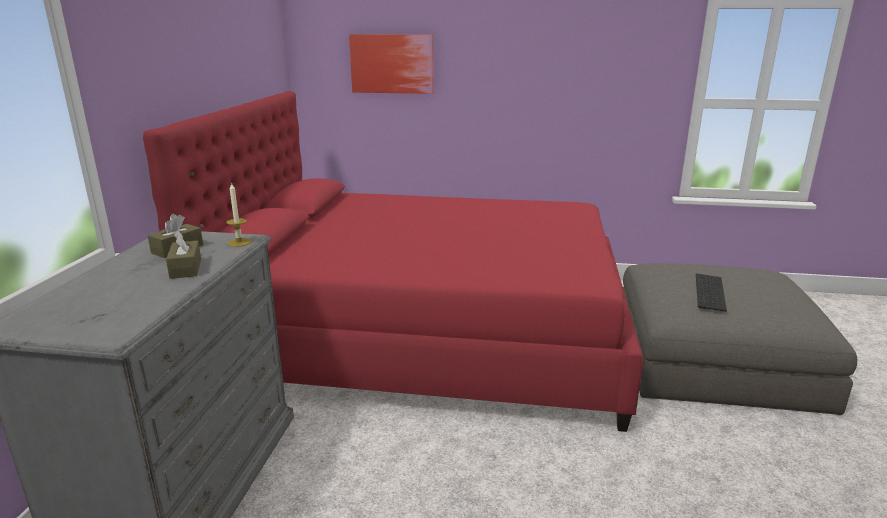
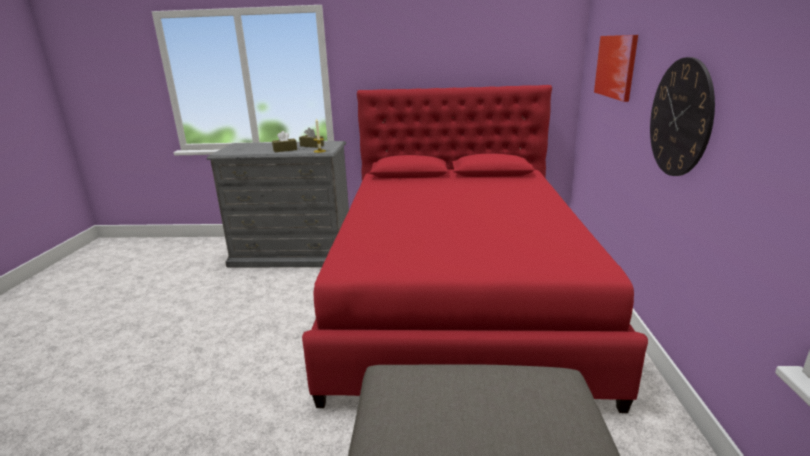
camera: 85 degrees right, 0 degrees up
(527, 95) = (680, 118): none -> wall clock
(708, 291) = (455, 406): keyboard -> none

